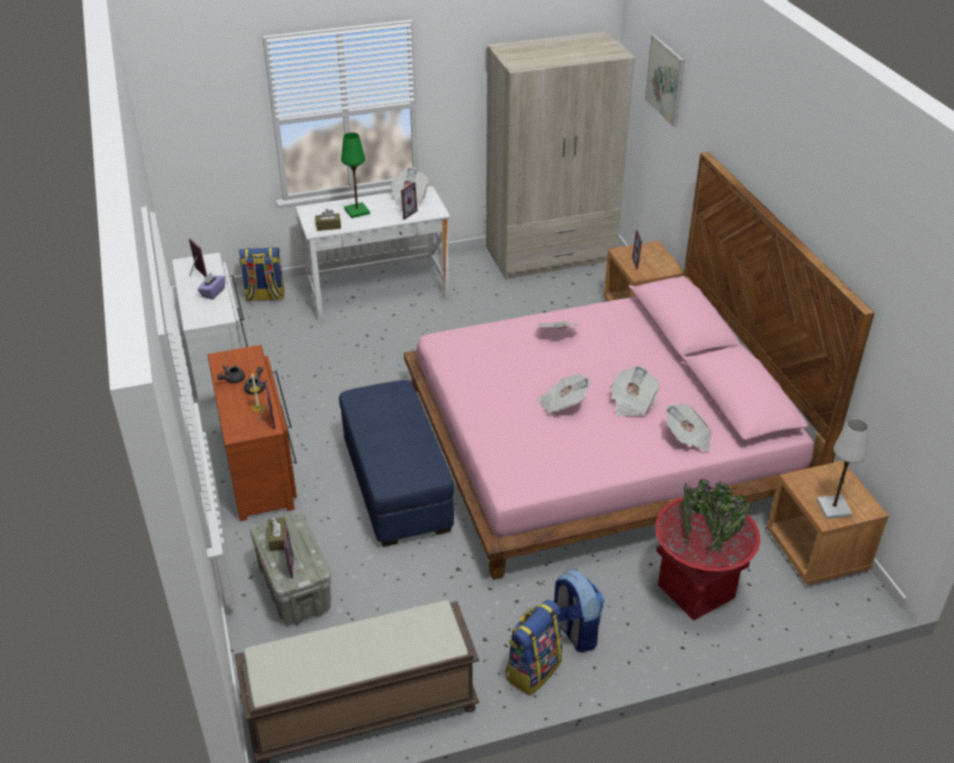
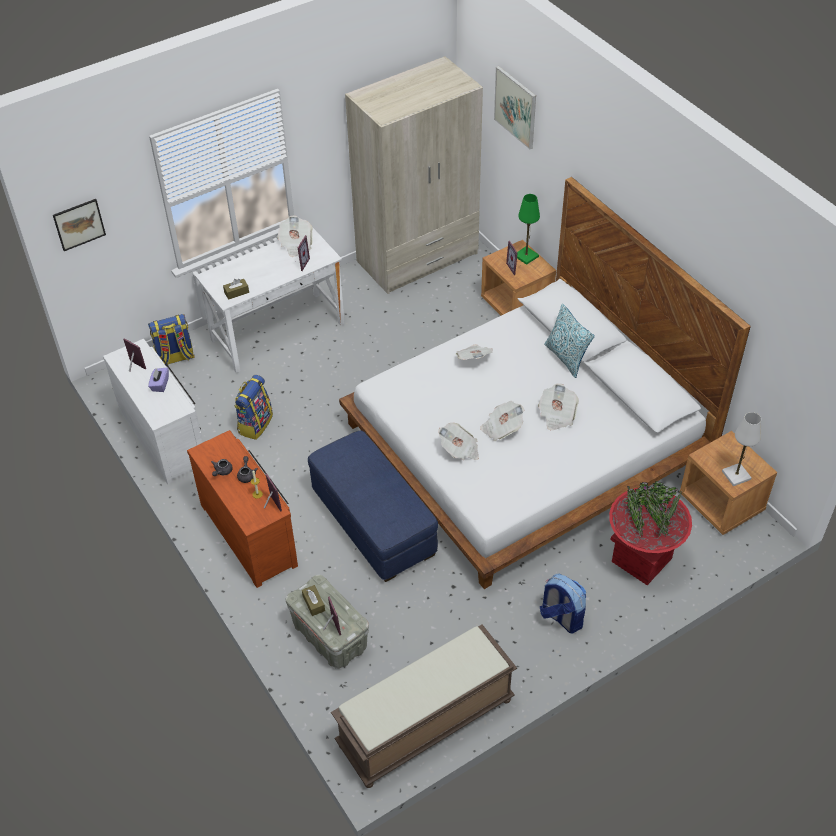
camera: 15 degrees left, 10 degrees up
(176, 117) = (79, 224): none -> picture
(357, 211) = (255, 270): green table lamp -> green table lamp (526, 256)
(532, 669) = (541, 656): backpack -> backpack (255, 424)
(599, 441) = (524, 443): pink bed -> white bed
(664, 352) = (566, 358): none -> pillow
(688, 438) = (611, 438): newspaper -> newspaper (459, 450)

